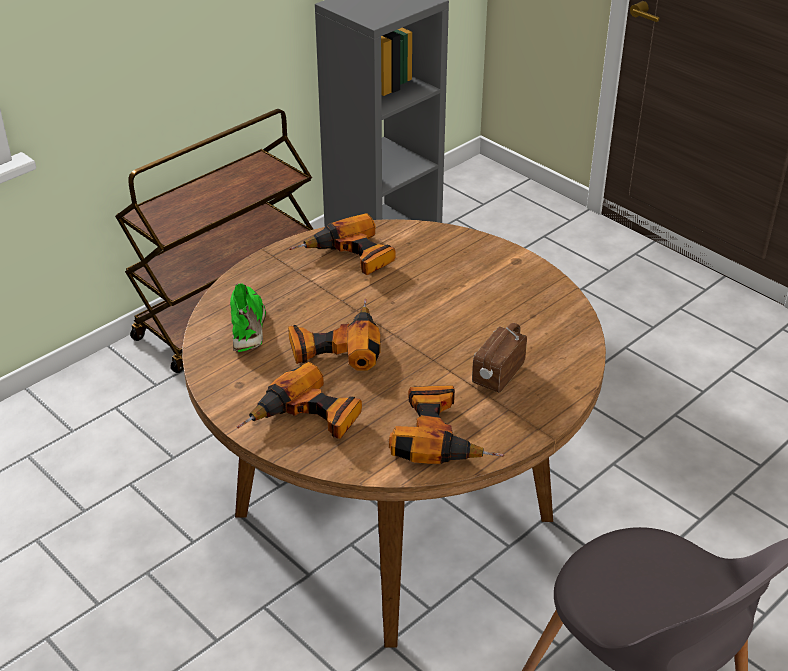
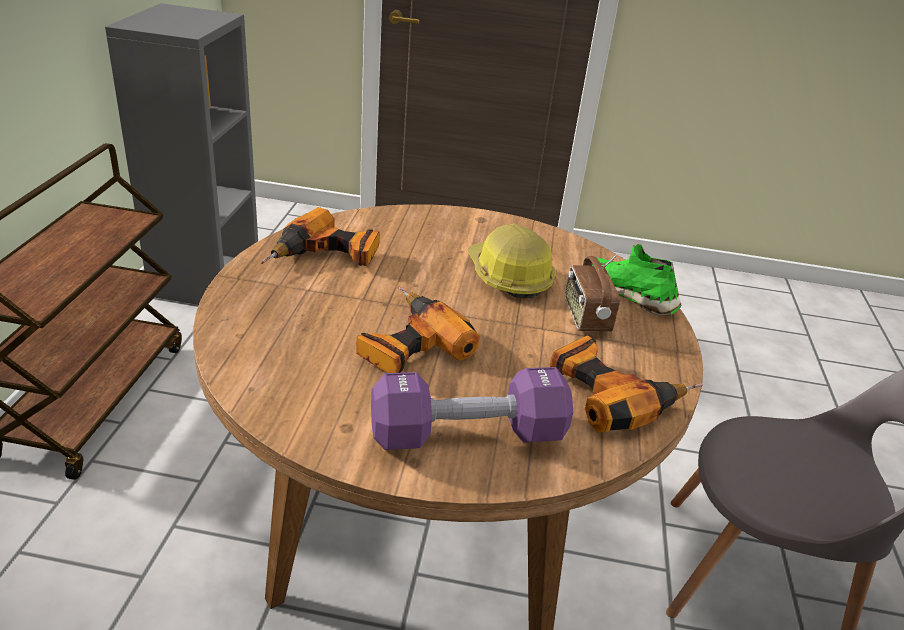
camera: 40 degrees left, 5 degrees down
(248, 326) = (286, 358): green shoe -> green shoe (629, 293)
(306, 420) = (467, 435): power drill -> purple dumbbell
(475, 320) = (508, 276): none -> hard hat

